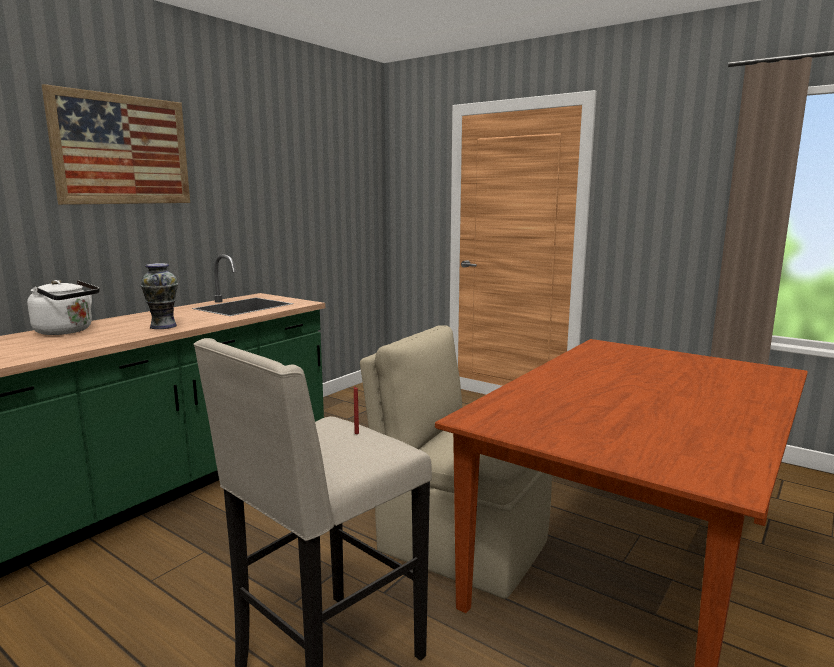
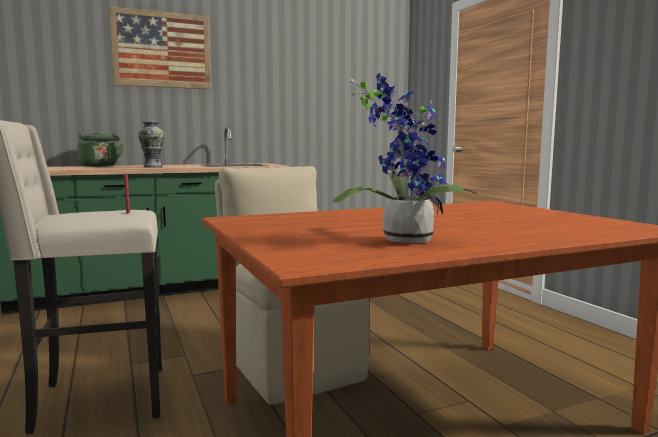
camera: 30 degrees right, 5 degrees down
(67, 331) = (100, 166): white kettle -> green kettle
(692, 425) = (403, 239): none -> potted plant

